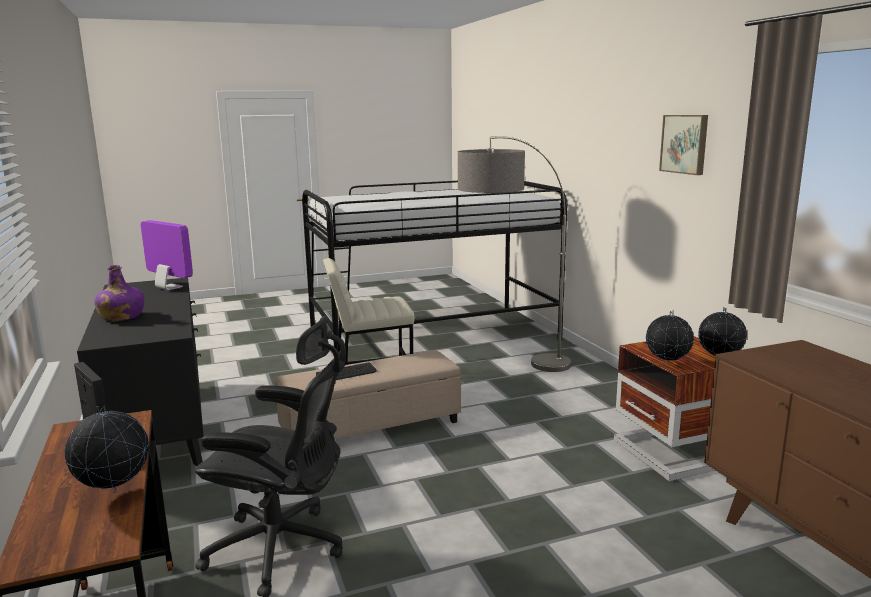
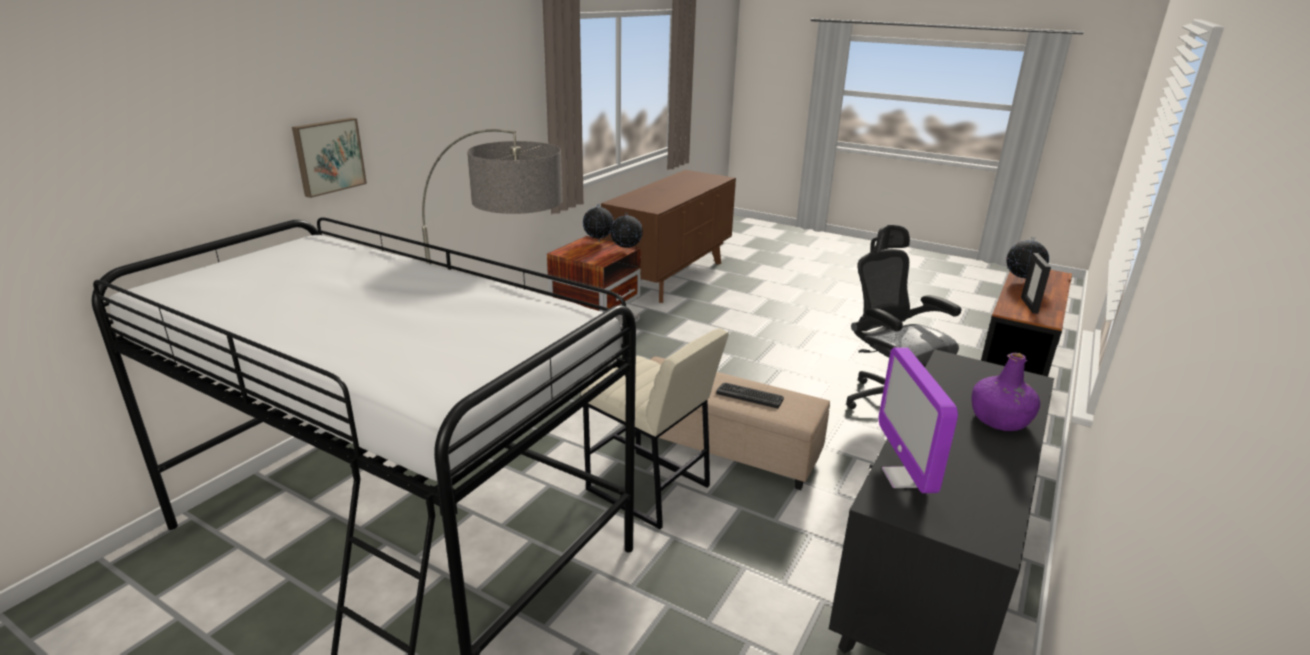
camera: 130 degrees left, 10 degrees up
(685, 144) = (474, 103): picture -> picture (328, 156)

